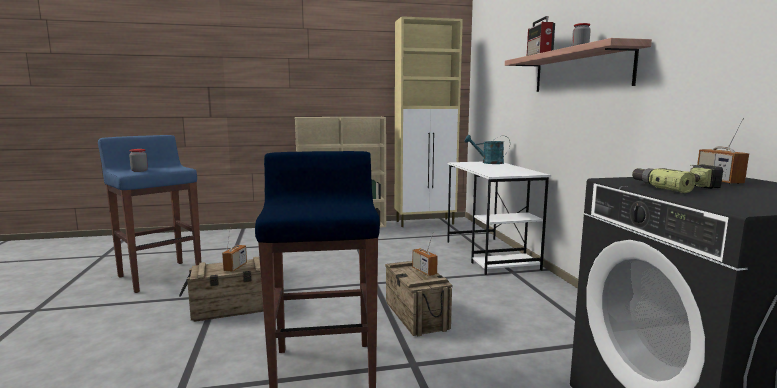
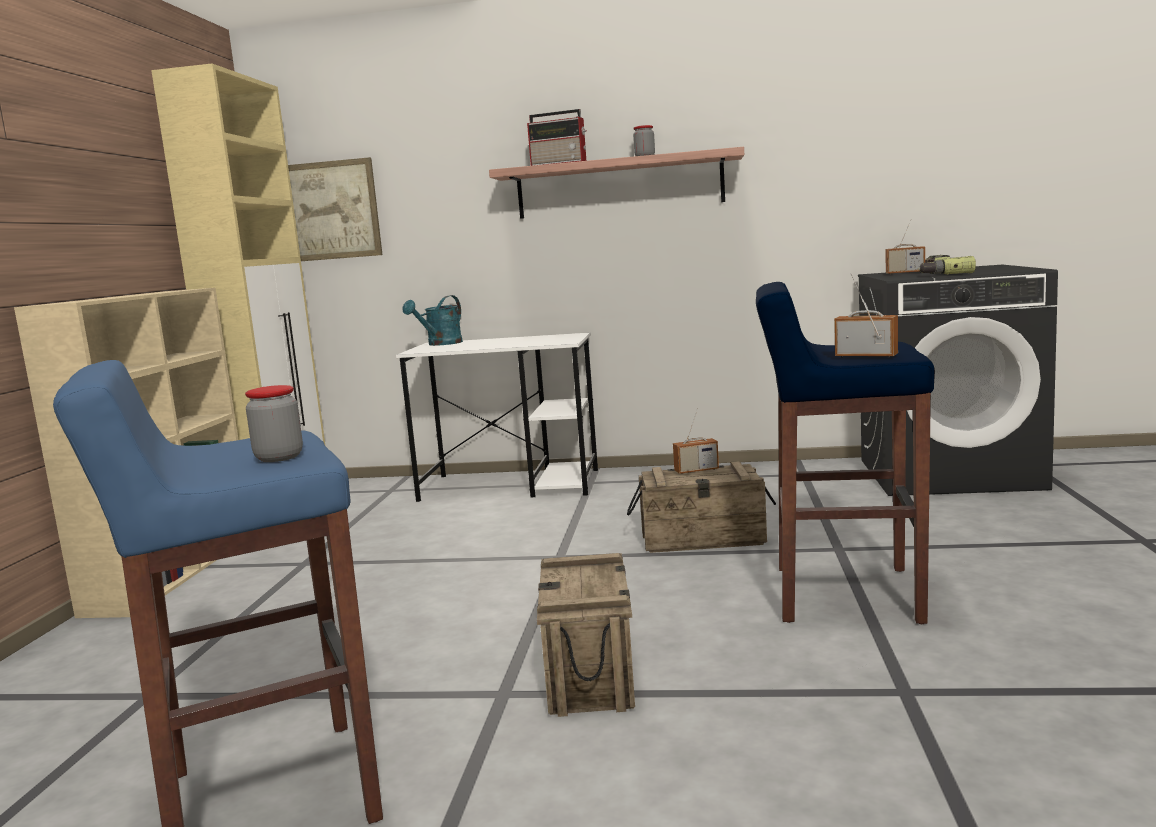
camera: 70 degrees left, 0 degrees up
(235, 267) = (589, 577): radio -> radio (866, 356)
(485, 82) = (331, 210): none -> picture

